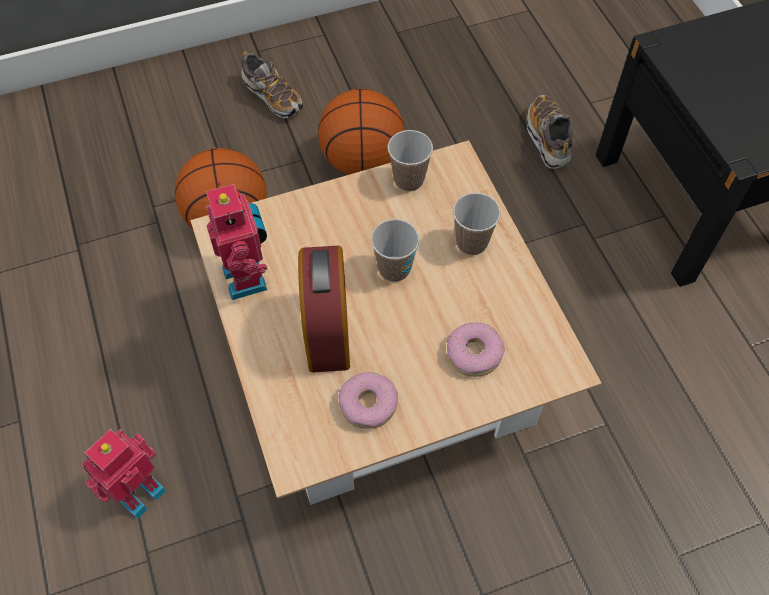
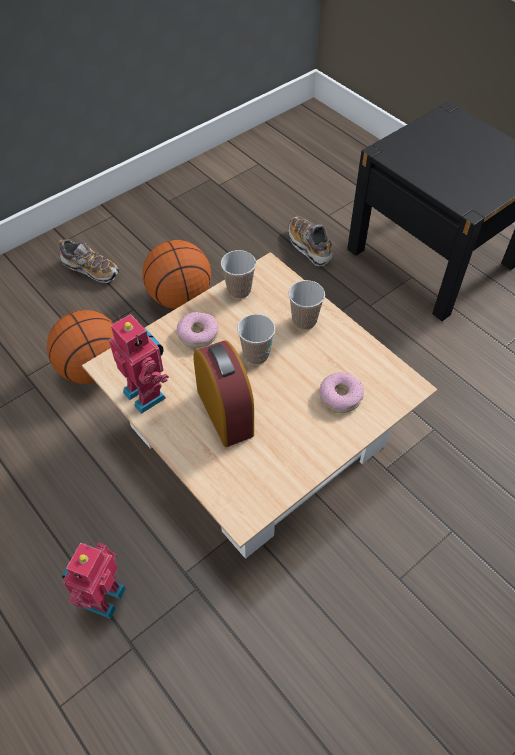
camera: 20 degrees left, 5 degrees down
(368, 404) = (279, 456): donut -> donut (198, 334)

